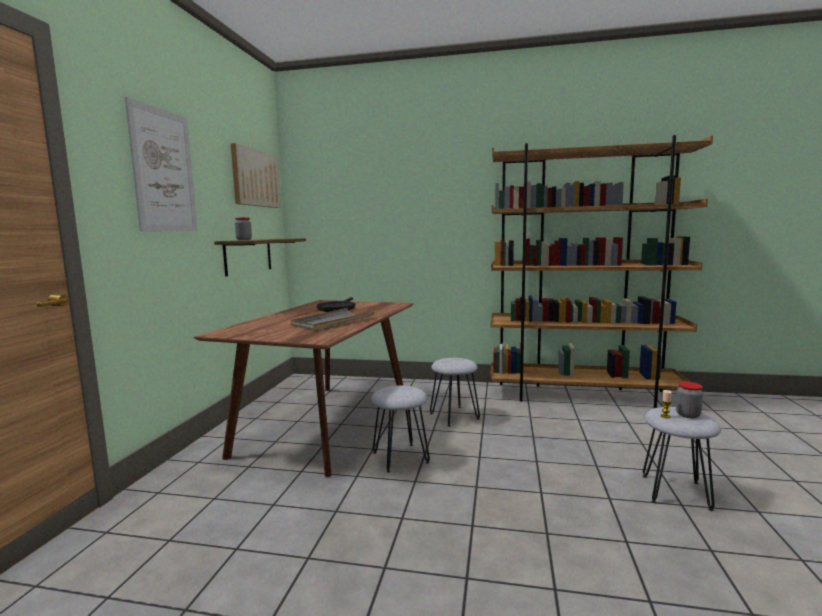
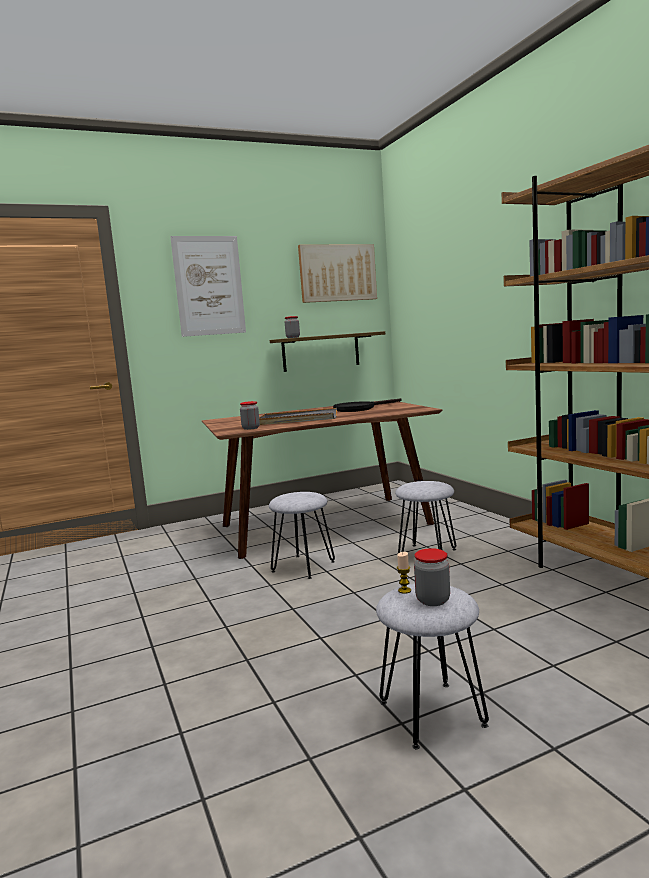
camera: 55 degrees right, 0 degrees up
(326, 334) = (251, 428): none -> jar

